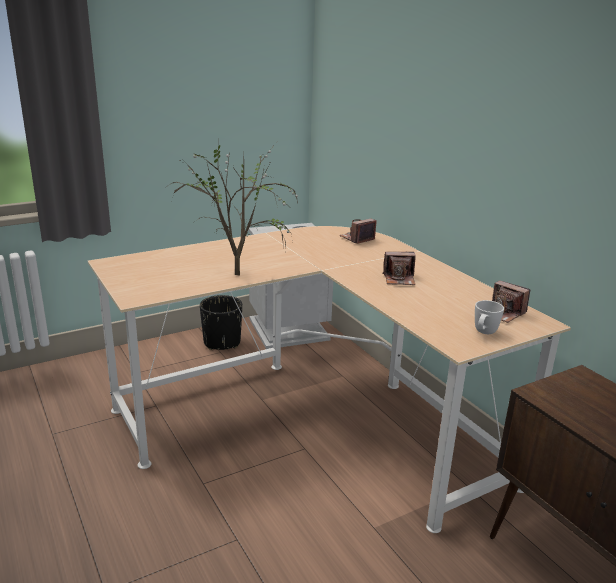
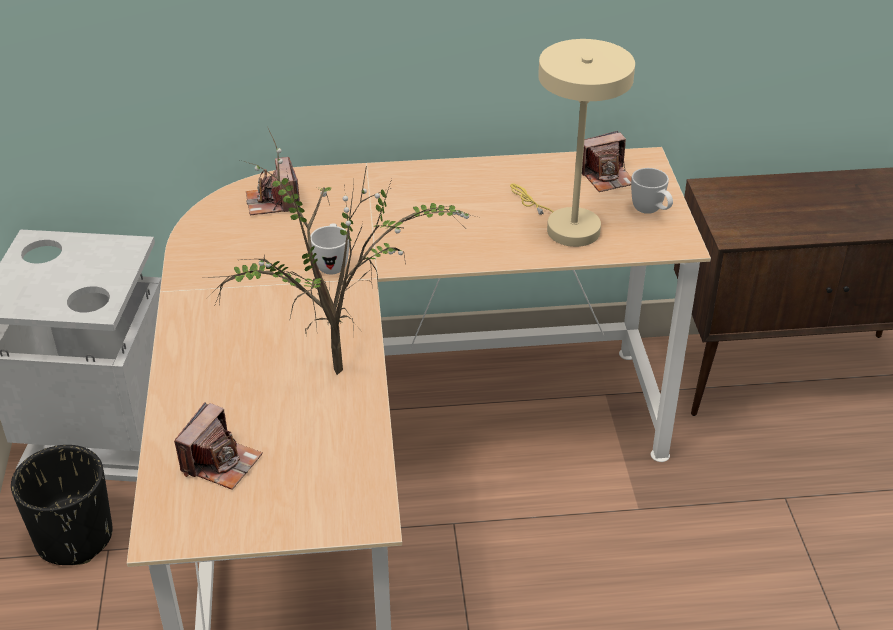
camera: 65 degrees left, 15 degrees up
(322, 258) = (332, 264): none -> white mug
(399, 279) = (458, 217): camera -> camera (221, 462)
(429, 308) = (565, 226): none -> beige table lamp

